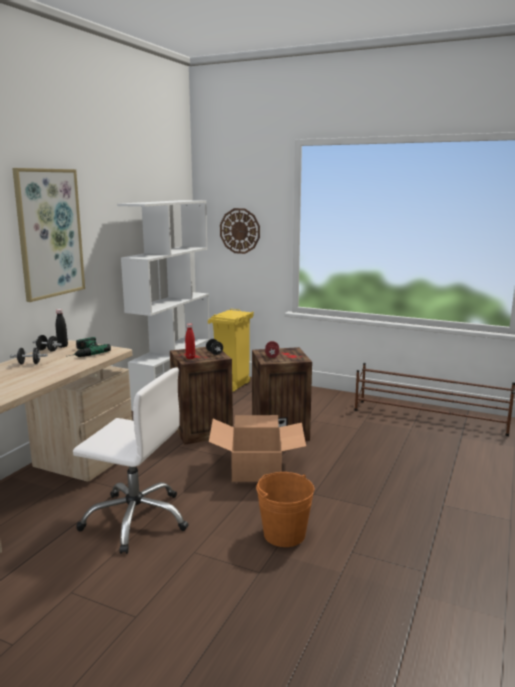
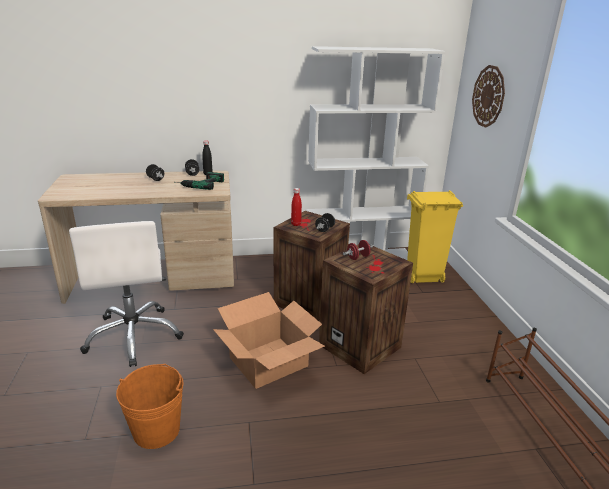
camera: 55 degrees right, 10 degrees up
(49, 233) = (219, 70): picture -> none

